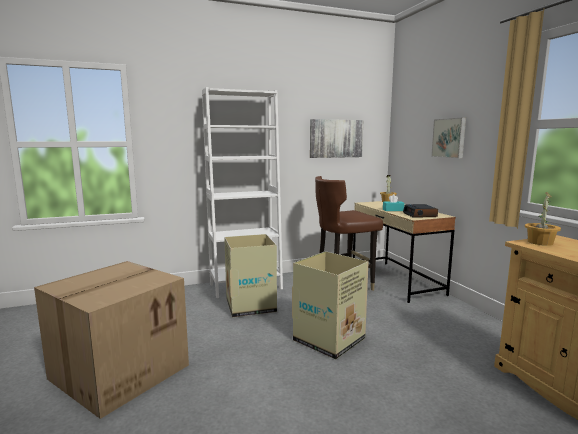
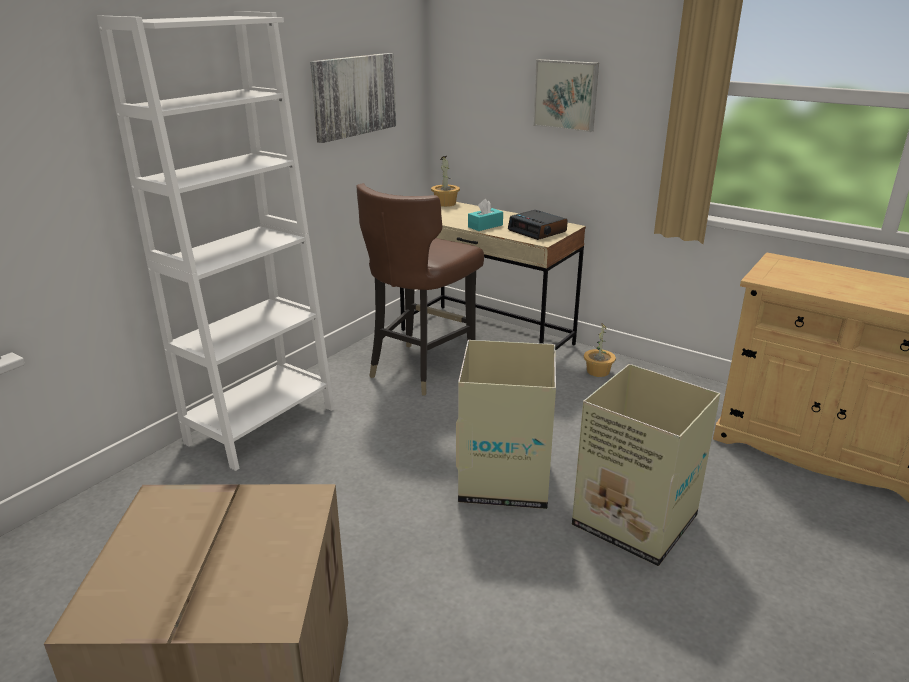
camera: 35 degrees left, 15 degrees up
(250, 305) = (318, 463): cardboard box -> cardboard box (632, 520)
(539, 242) = (773, 273): potted plant -> potted plant (597, 371)

